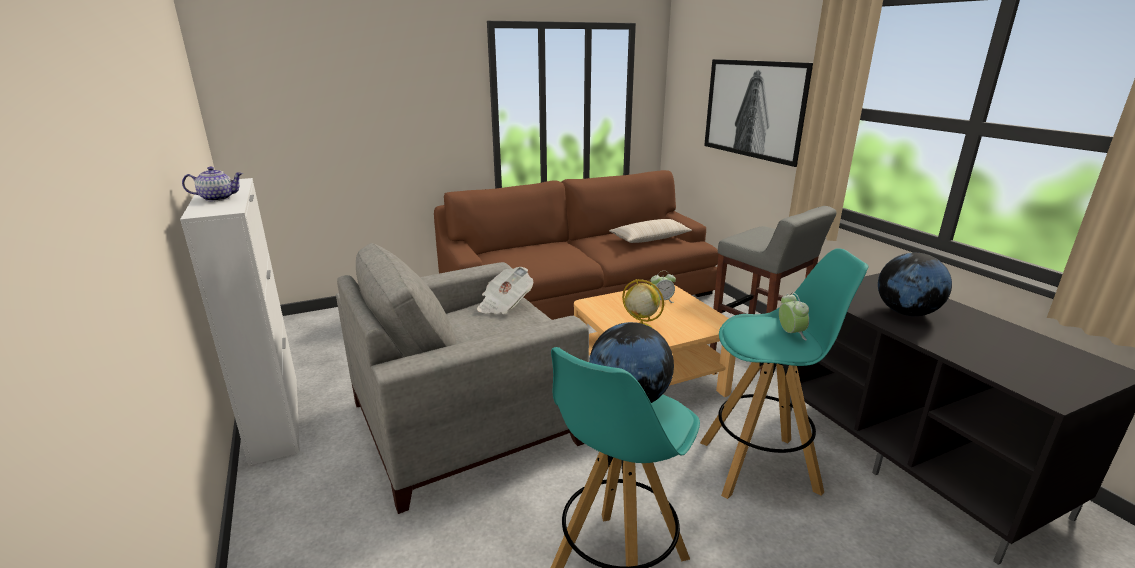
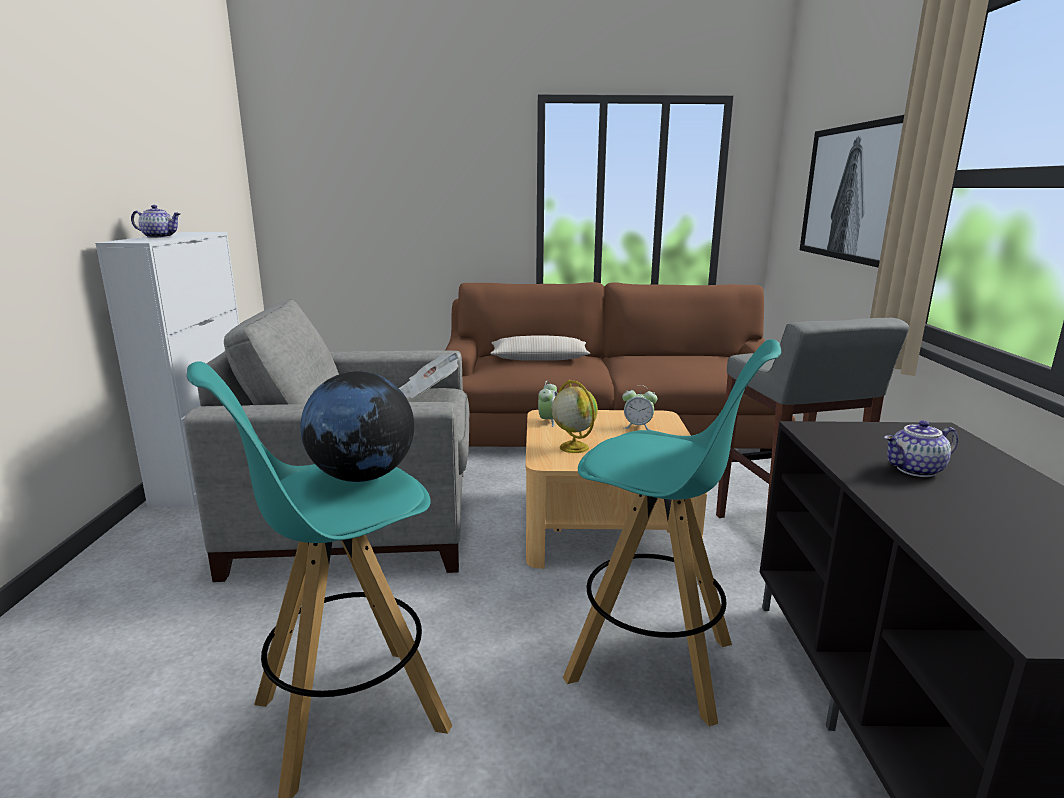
camera: 25 degrees right, 5 degrees down
(650, 239) = (702, 365): beige pillow -> beige pillow (539, 359)
(790, 333) = (684, 460): alarm clock -> alarm clock (548, 421)
(906, 313) = (916, 470): globe -> teapot

